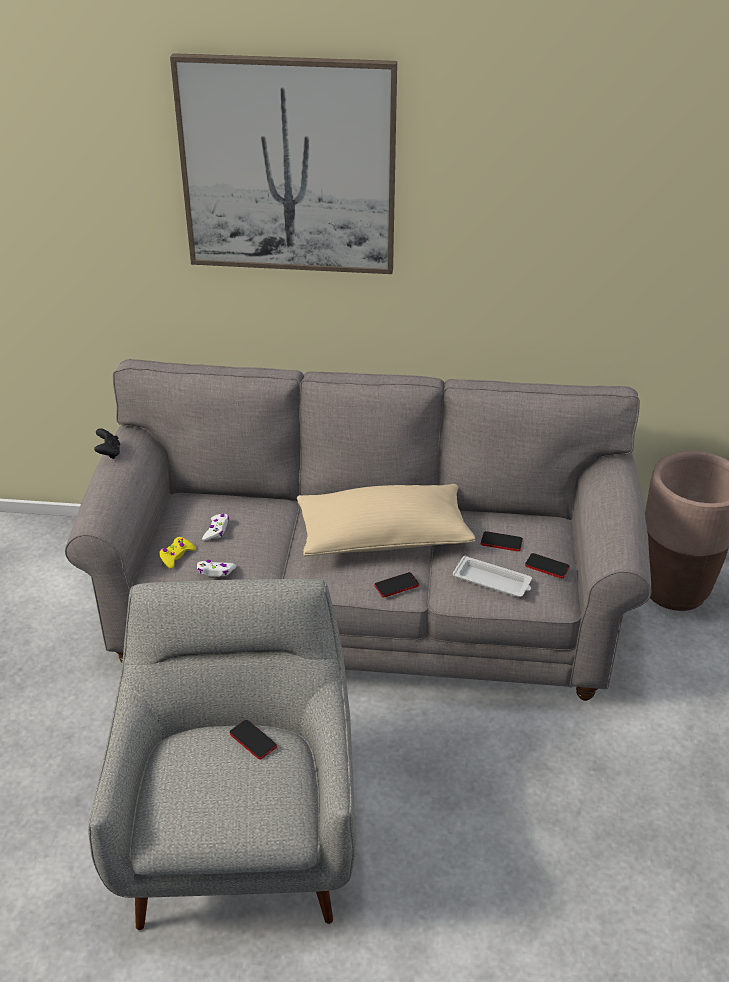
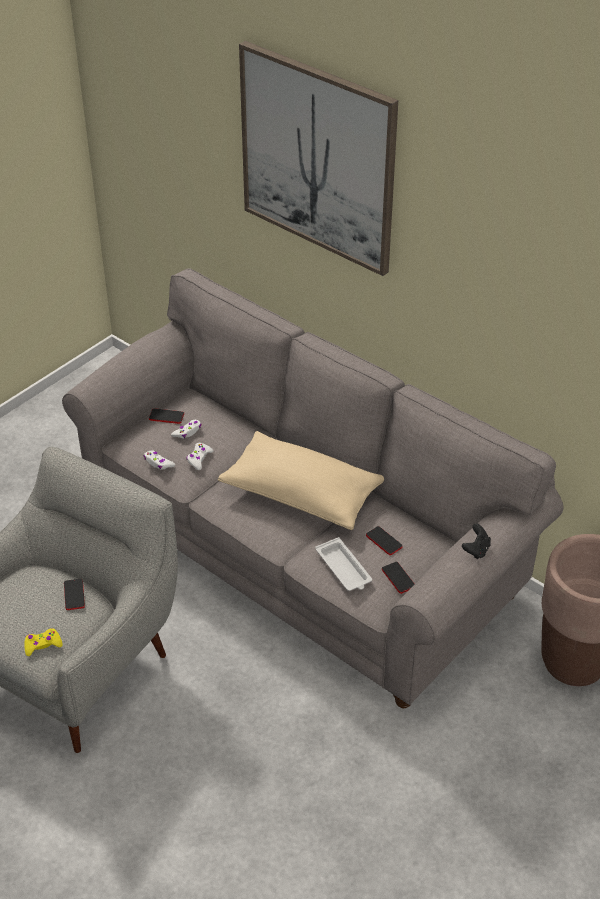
camera: 35 degrees right, 5 degrees up
(109, 453) = (140, 338): black game controller -> black game controller (476, 550)
(176, 556) = (143, 438): yellow game controller -> yellow game controller (42, 645)
(254, 549) = (199, 459): none -> white game controller
(396, 585) = (273, 536): phone -> phone (166, 417)

